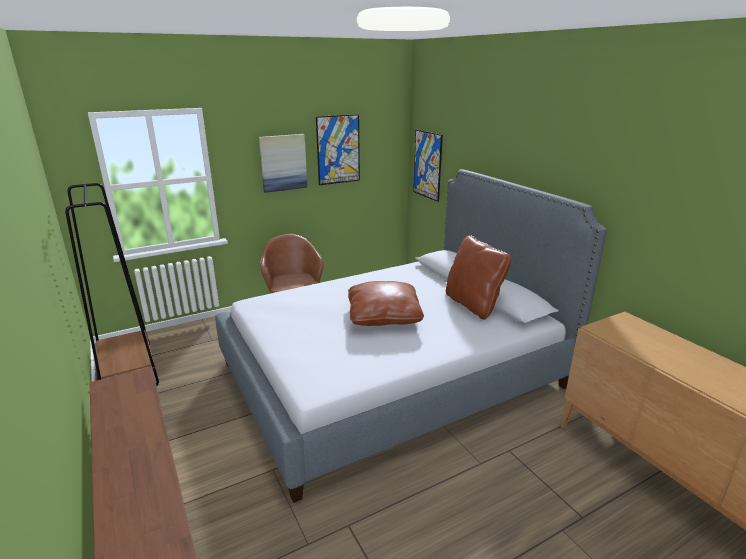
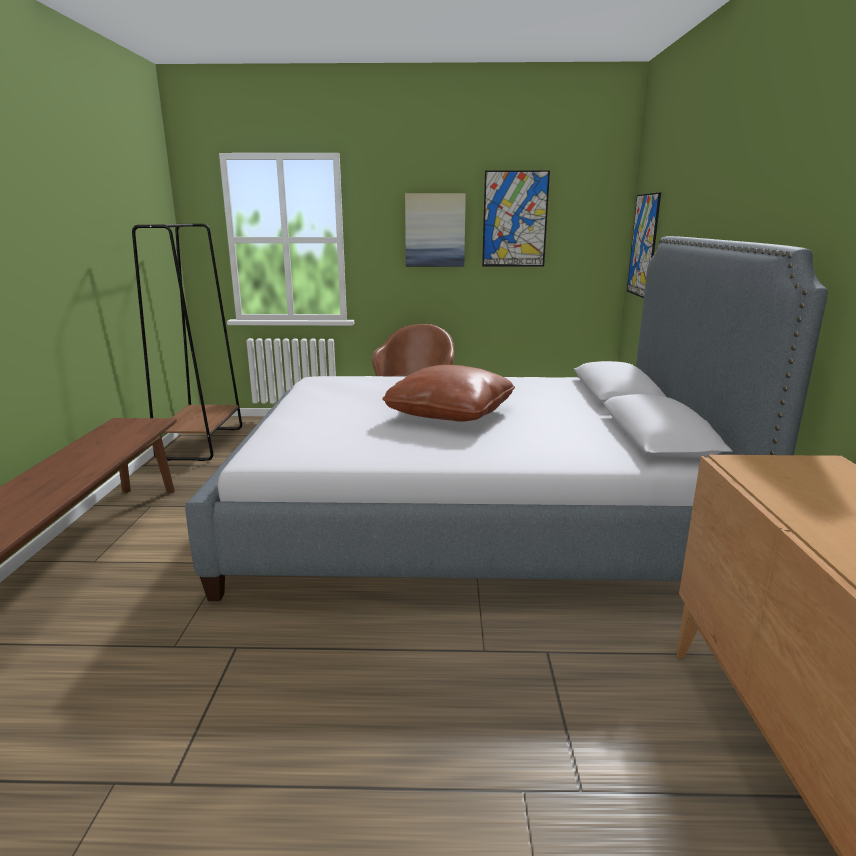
camera: 30 degrees right, 5 degrees down
(473, 305) = (598, 426): brown pillow -> none

